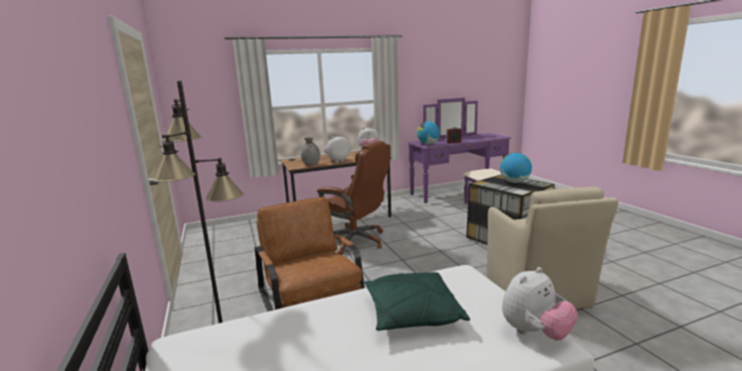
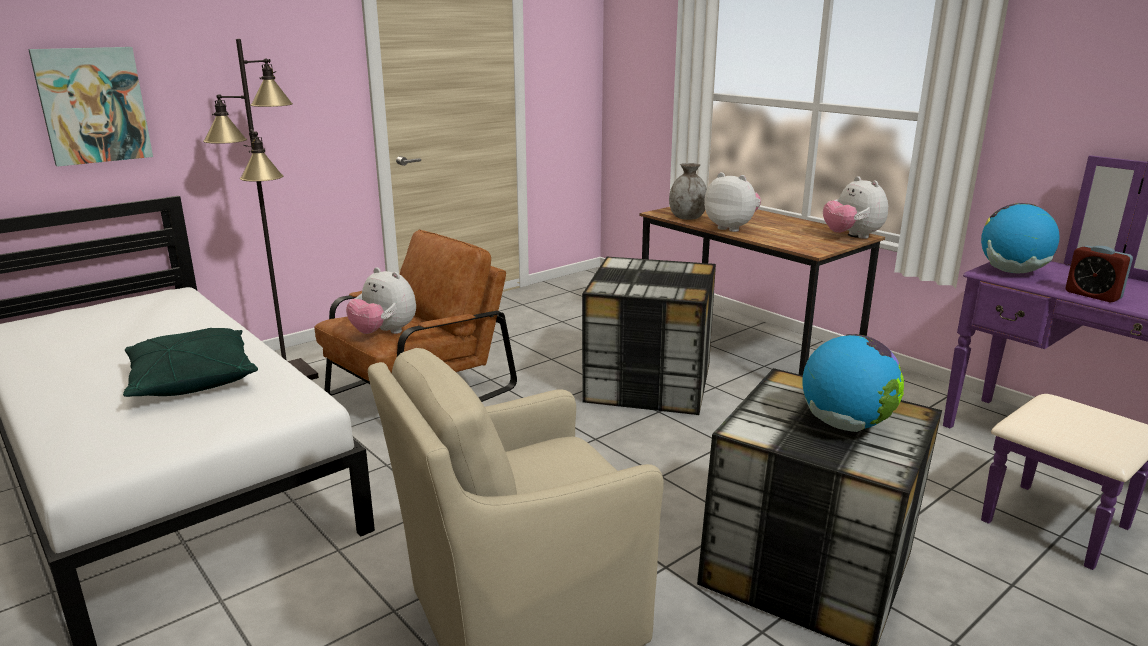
camera: 70 degrees right, 5 degrees up
(62, 171) = (93, 105): none -> picture
(356, 241) = (647, 384): brown office chair -> storage box
(535, 333) = (112, 460): plush toy -> plush toy (384, 333)

